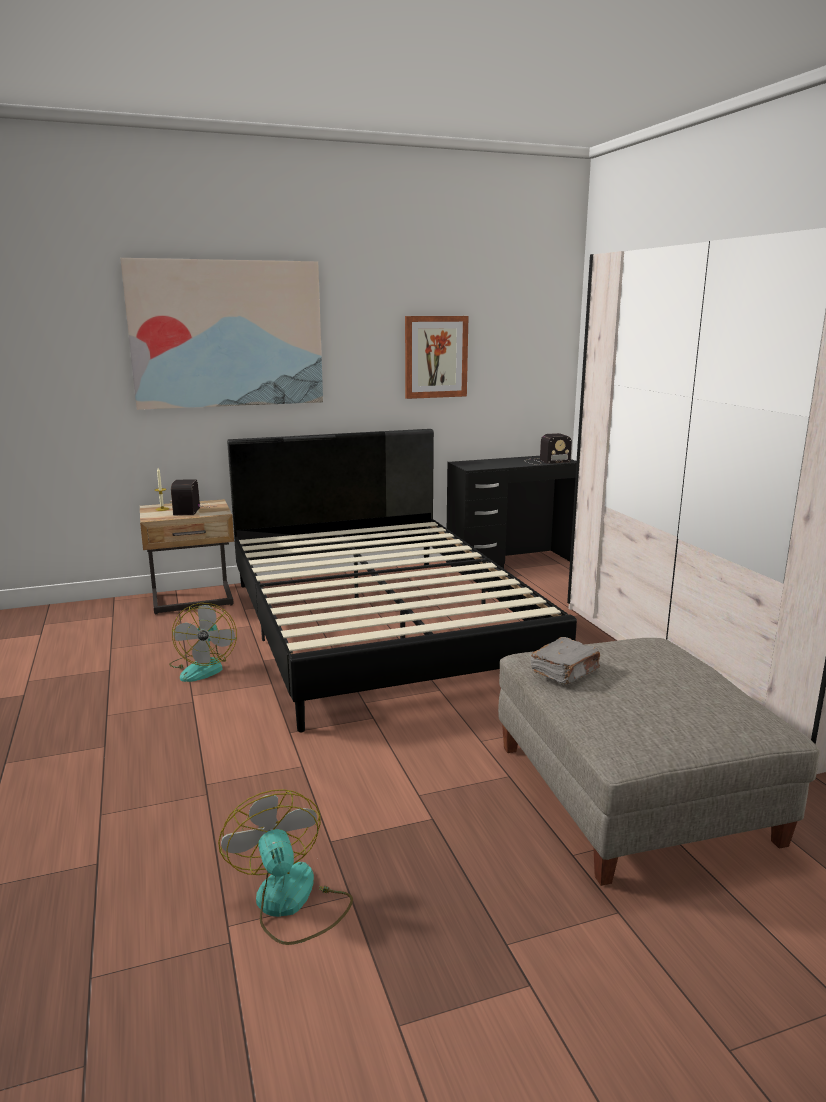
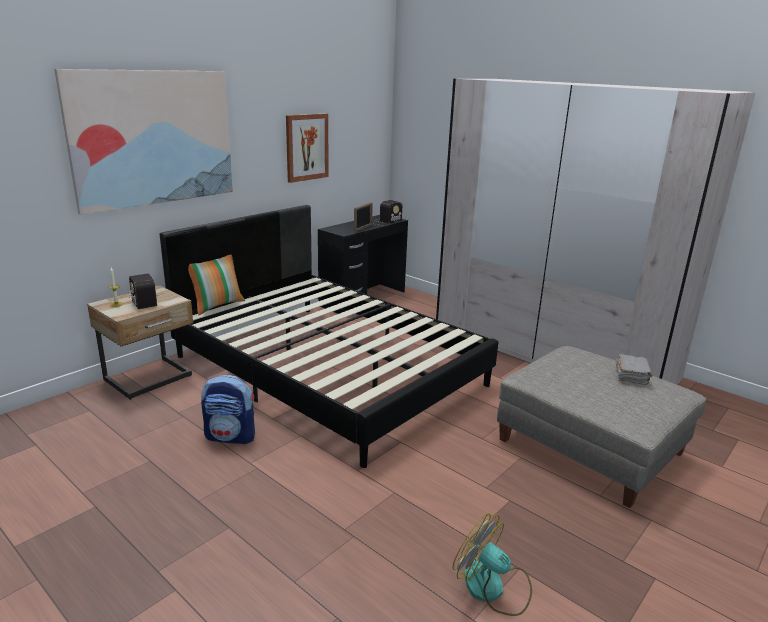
camera: 30 degrees left, 5 degrees up
(203, 667) = (231, 436): fan -> backpack
(290, 533) = (217, 305): none -> pillow
(504, 465) = (363, 228): none -> picture frame
(565, 671) = (556, 382): grey book -> grey book (631, 376)

